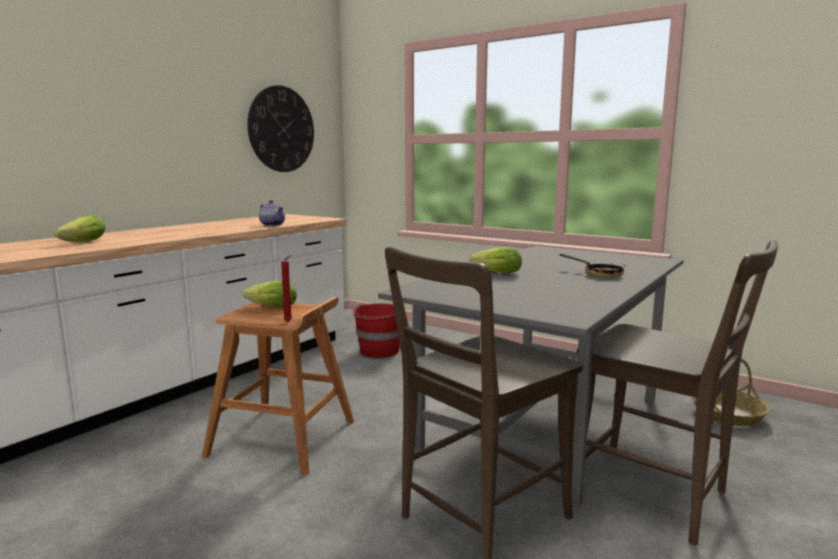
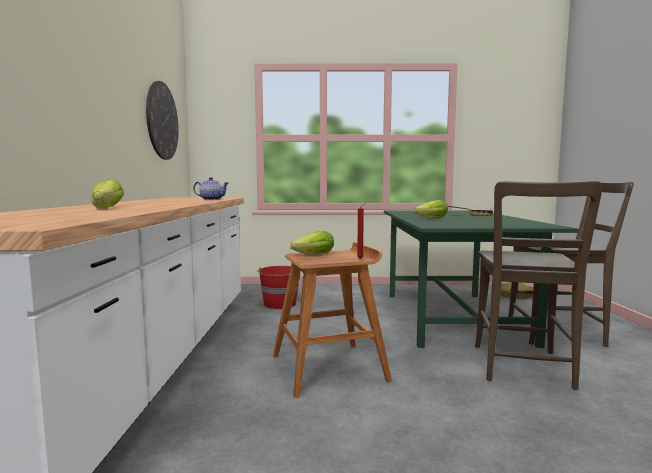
camera: 35 degrees left, 5 degrees down
(544, 420) = (451, 316): grey dining table -> green dining table

